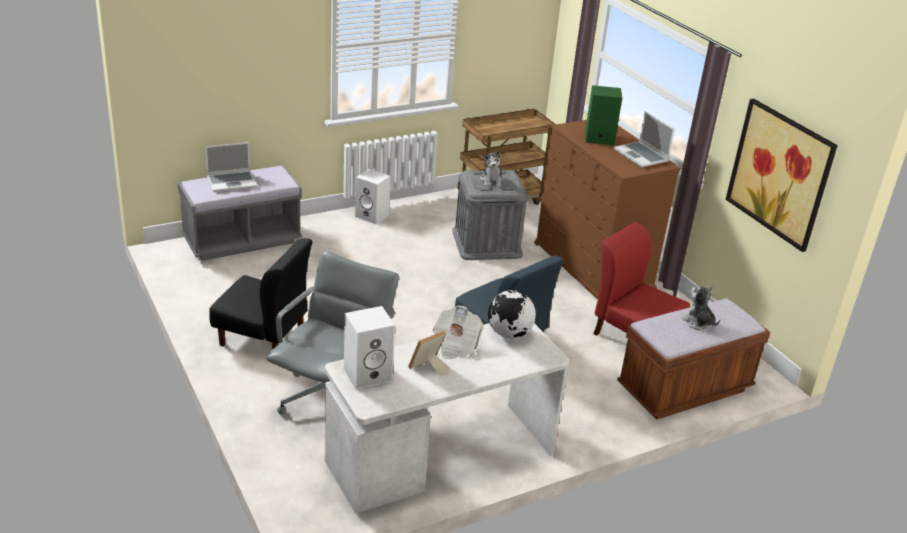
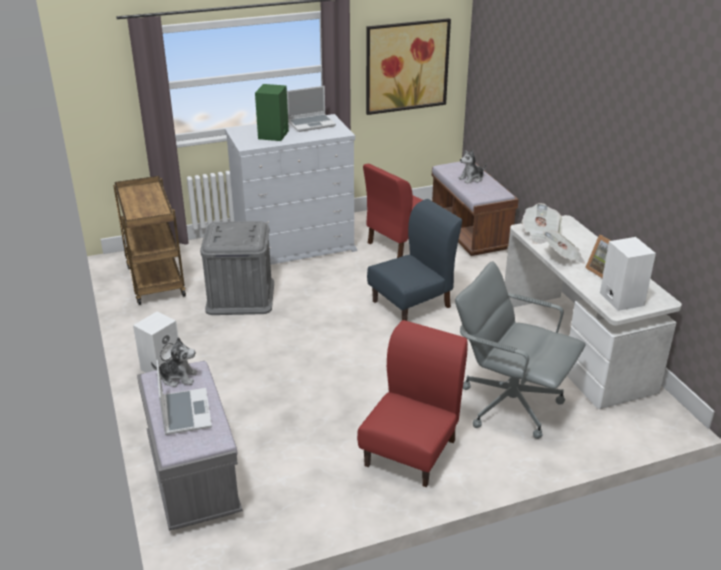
camera: 80 degrees left, 0 degrees up
(263, 338) = (411, 452): black chair -> red chair
(491, 180) = (233, 234): plush toy -> plush toy (178, 377)
(509, 334) = (540, 234): globe -> newspaper
(593, 266) = (295, 246): brown dresser -> white dresser

